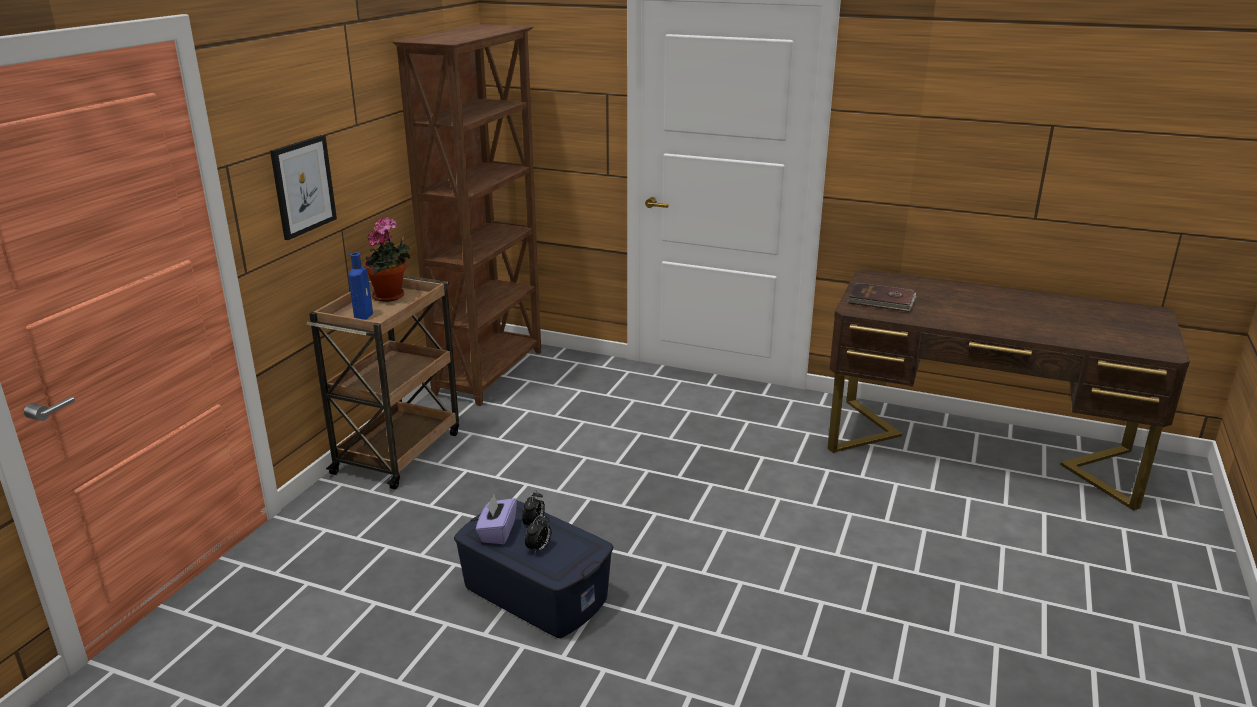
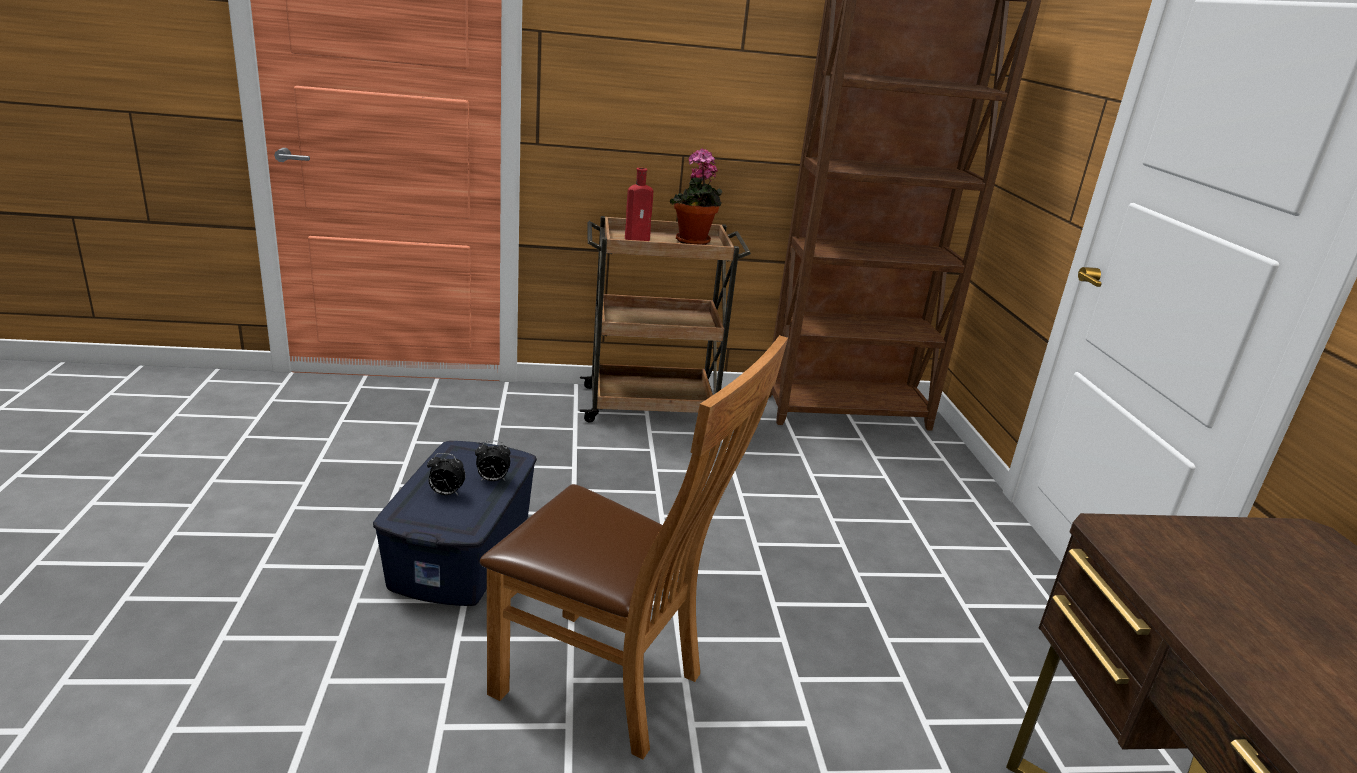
camera: 60 degrees right, 0 degrees up
(303, 186) = (634, 86): picture -> none
(364, 315) = (639, 239): blue bottle -> red bottle
(497, 532) = (465, 462): purple tissue box -> none
(716, 558) = (610, 685): none -> brown chair
(881, 300) = (1214, 564): brown book -> none

